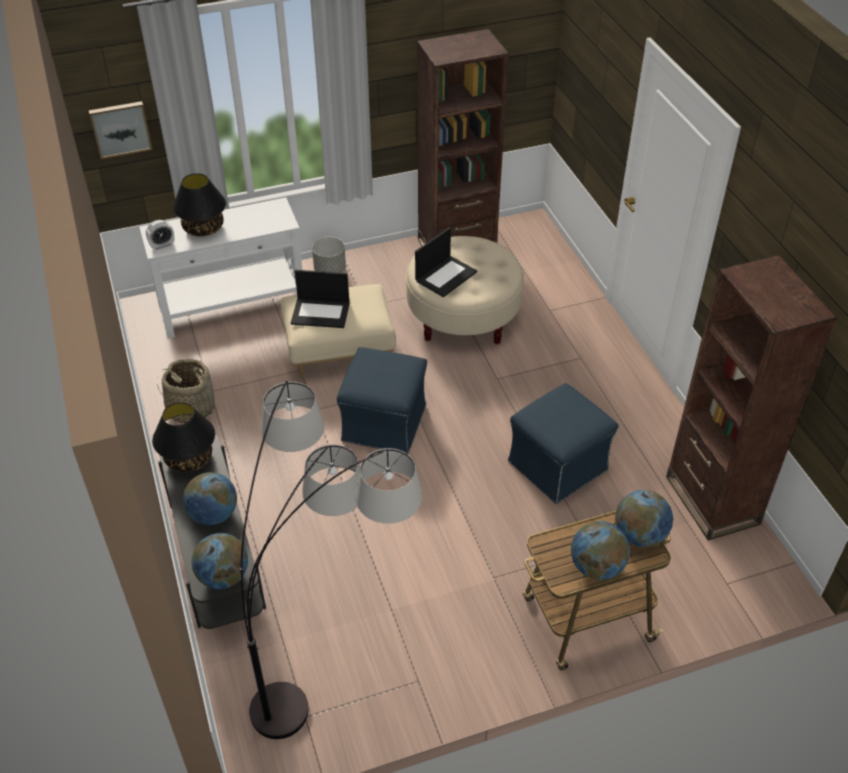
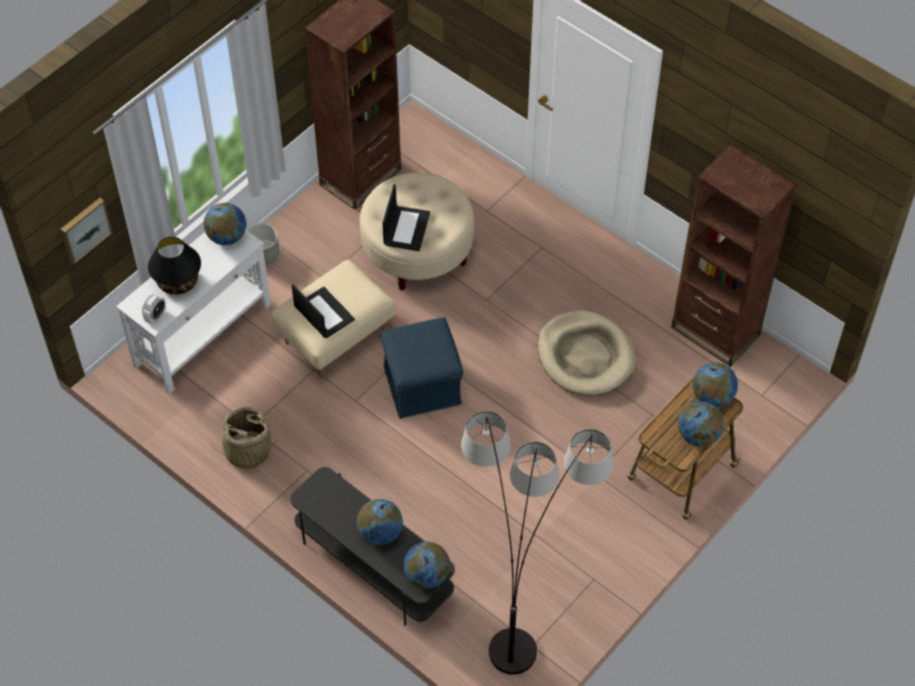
camera: 30 degrees left, 10 degrees up
(188, 459) = (322, 498): black table lamp -> none
(273, 212) = (227, 237): none -> globe
(321, 313) = (323, 313): laptop -> laptop turned 105 degrees counterclockwise
(558, 465) = (585, 356): blue ottoman -> beige dog bed

